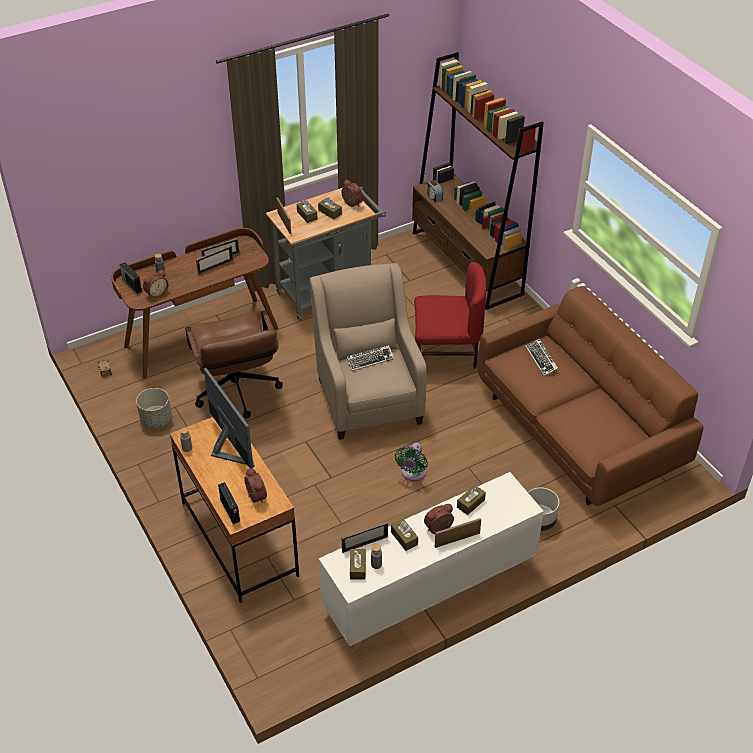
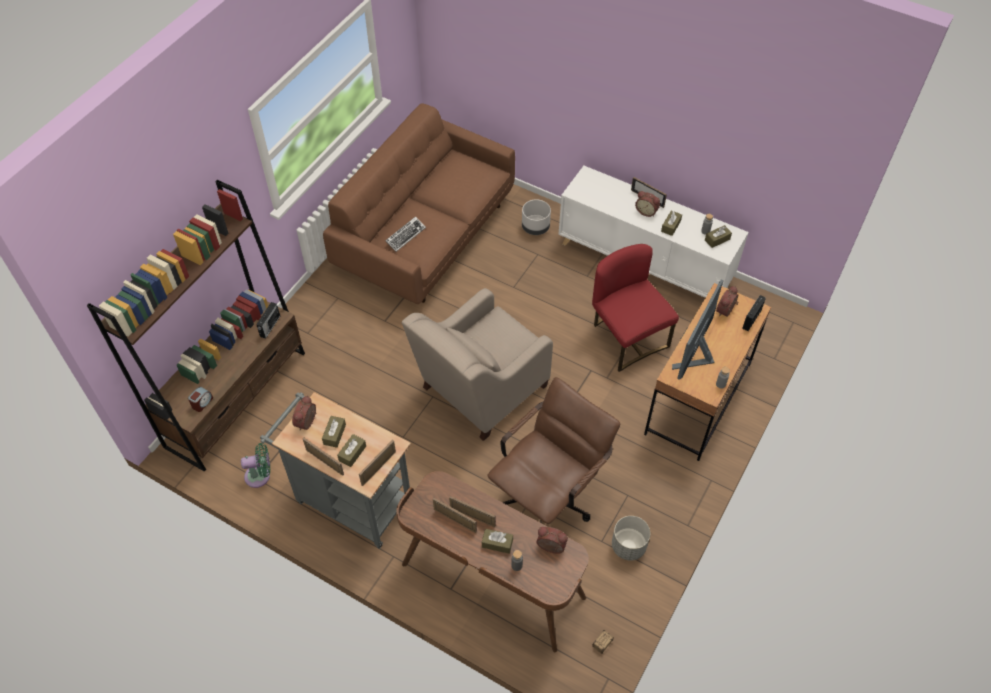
camera: 120 degrees left, 10 degrees up
(132, 285) = (555, 582): radio -> radio (269, 326)
(365, 544) = (694, 245): picture frame -> picture frame (324, 462)
(370, 360) = (488, 349): keyboard -> none
(412, 473) = (546, 318): green fan -> green fan (260, 476)
(446, 354) = (388, 357): red chair -> red chair (627, 337)
(470, 503) = (609, 204): brown tissue box -> brown tissue box (497, 543)

